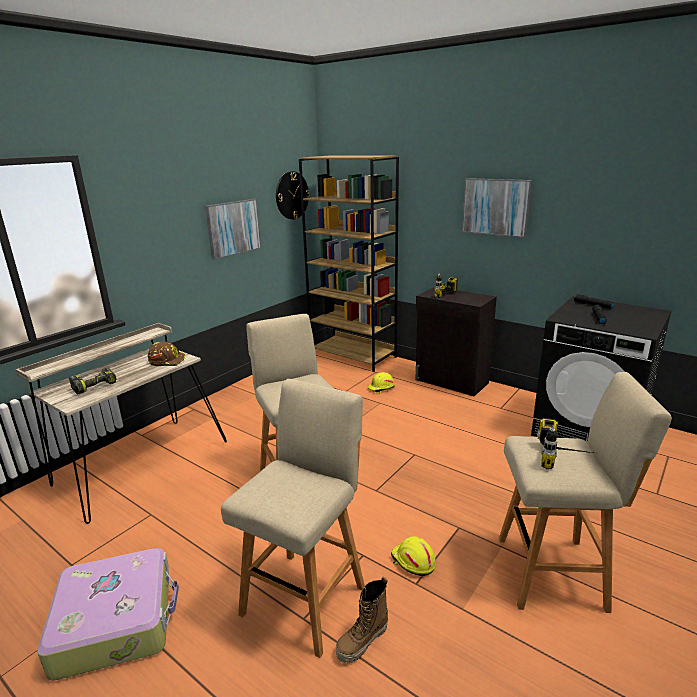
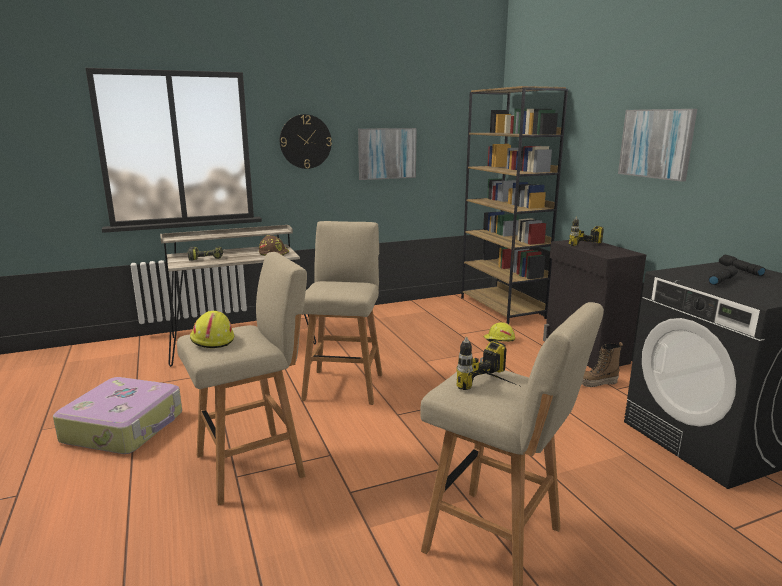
camera: 30 degrees right, 5 degrees down
(292, 195) = (462, 130): wall clock -> wall clock (305, 141)
(363, 641) = (260, 510): boot -> boot (597, 383)
(412, 562) = (366, 476): yellow hard hat -> yellow hard hat (212, 340)

